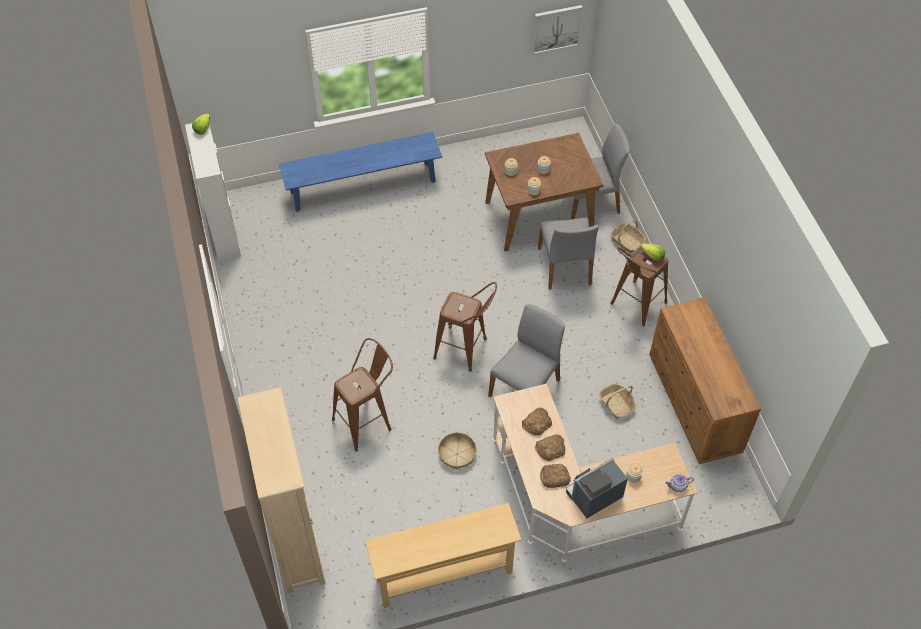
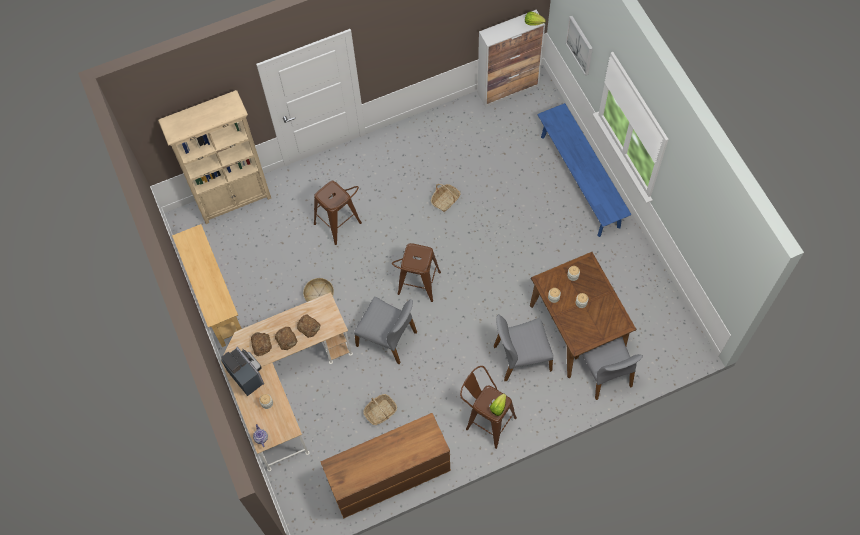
camera: 85 degrees right, 10 degrees up
(556, 28) = (723, 273): picture -> picture (580, 45)
(626, 241) = (562, 408): basket -> basket (445, 200)

